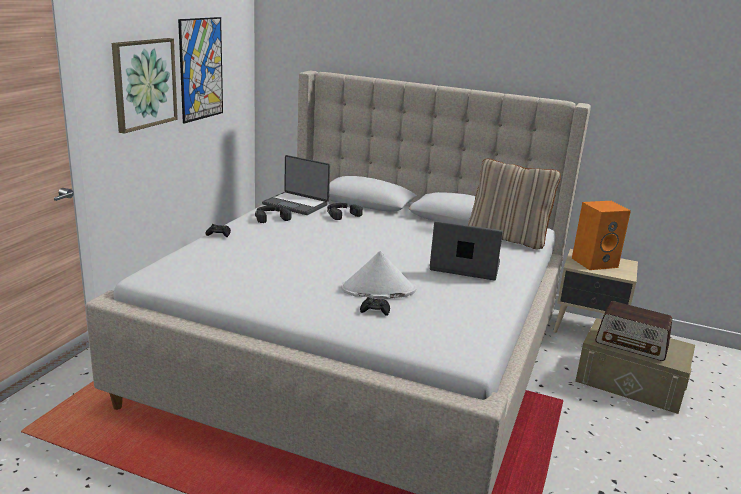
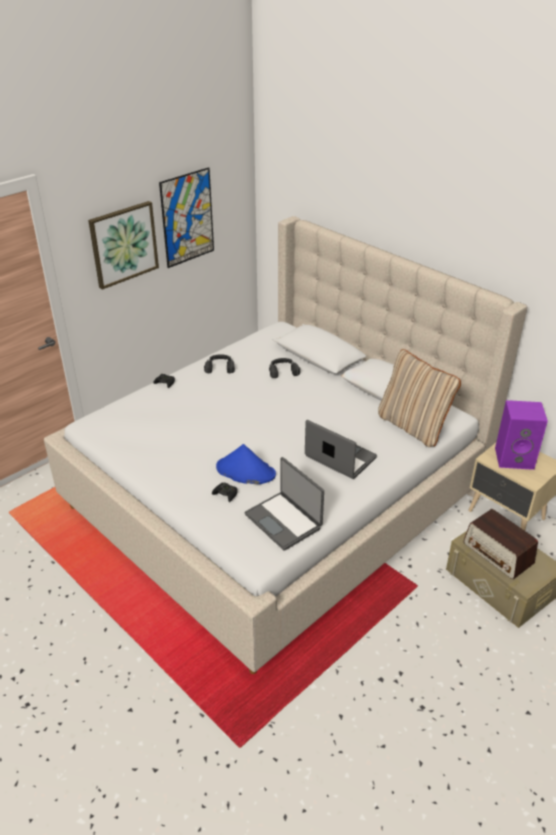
camera: 25 degrees right, 15 degrees up
(296, 204) = (252, 351): laptop -> laptop (284, 521)
(378, 289) = (245, 471): white hat -> blue hat
(595, 262) = (515, 458): orange speaker -> purple speaker

